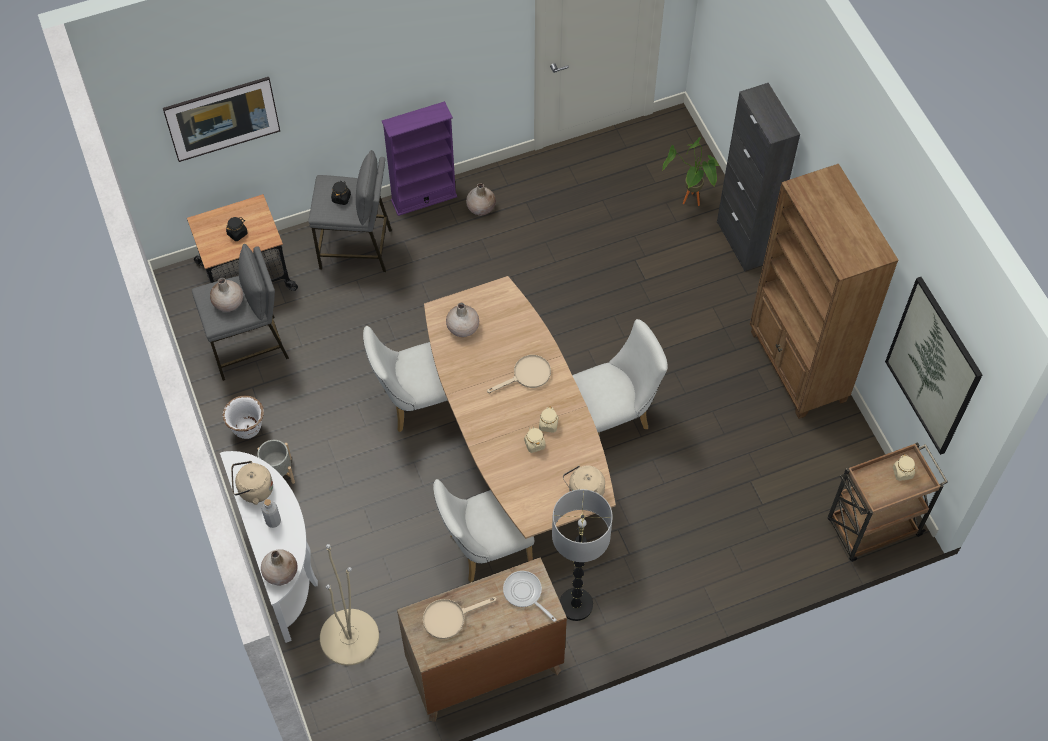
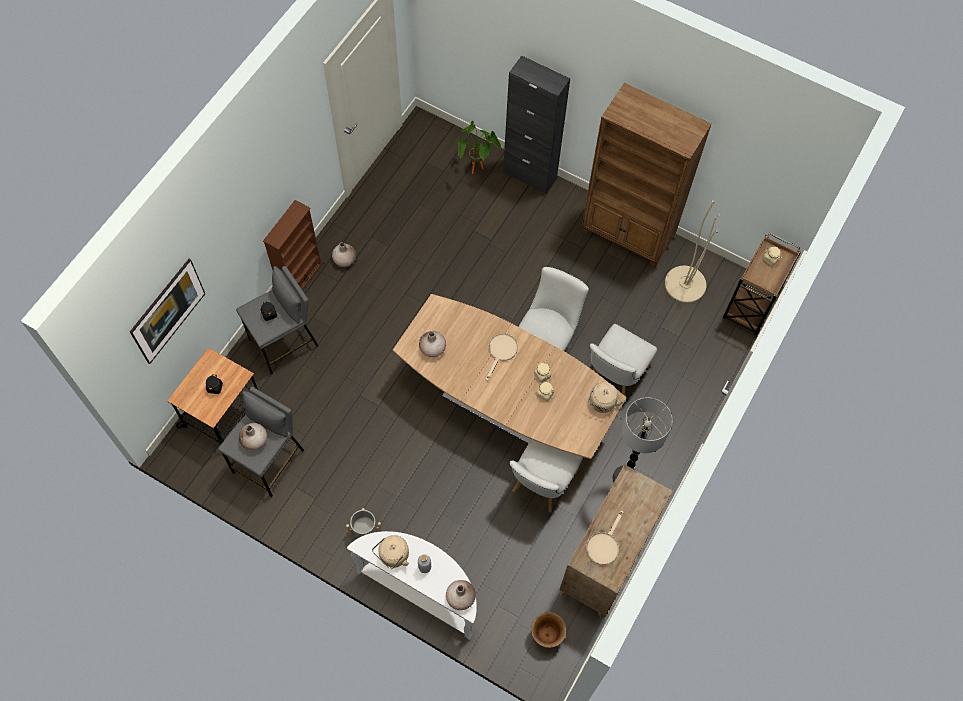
camera: 40 degrees left, 5 degrees up
(247, 428) = (318, 517): white planter -> none
(349, 637) = (506, 604): beige floor lamp -> beige floor lamp (685, 284)
(362, 695) = (547, 635): none -> brown planter
(415, 403) = (415, 421): white chair -> white chair (614, 377)
(424, 198) = (300, 278): purple bookcase -> brown bookcase
(525, 593) = (635, 494): frying pan -> none
(933, 366) = (763, 180): picture -> none

